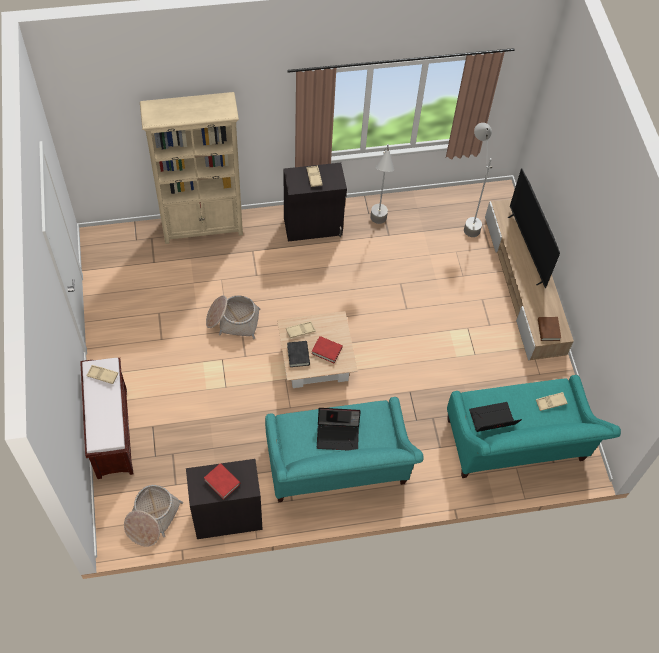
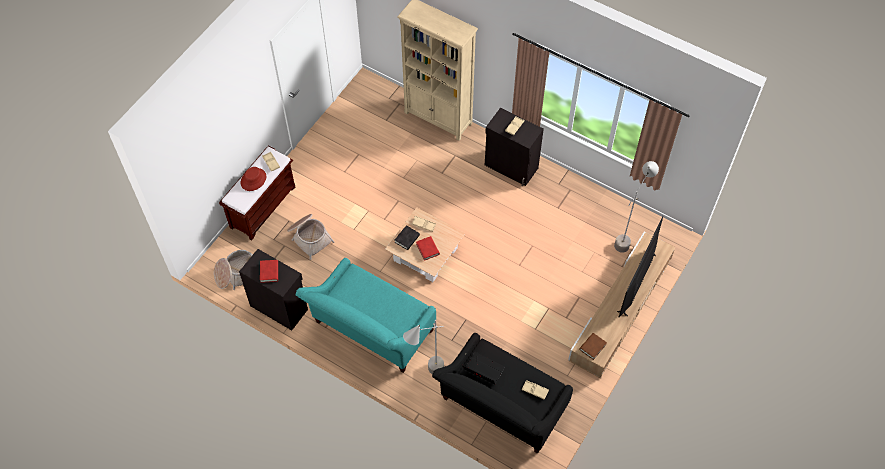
camera: 45 degrees right, 0 degrees up
(101, 406) = (253, 179): none -> red hat
(233, 321) = (398, 191): basket -> basket (309, 237)
(338, 434) = (376, 303): laptop -> none
(377, 228) = (554, 198): grey floor lamp -> grey floor lamp (425, 376)
(516, 446) = (500, 408): turquoise sofa -> black sofa

